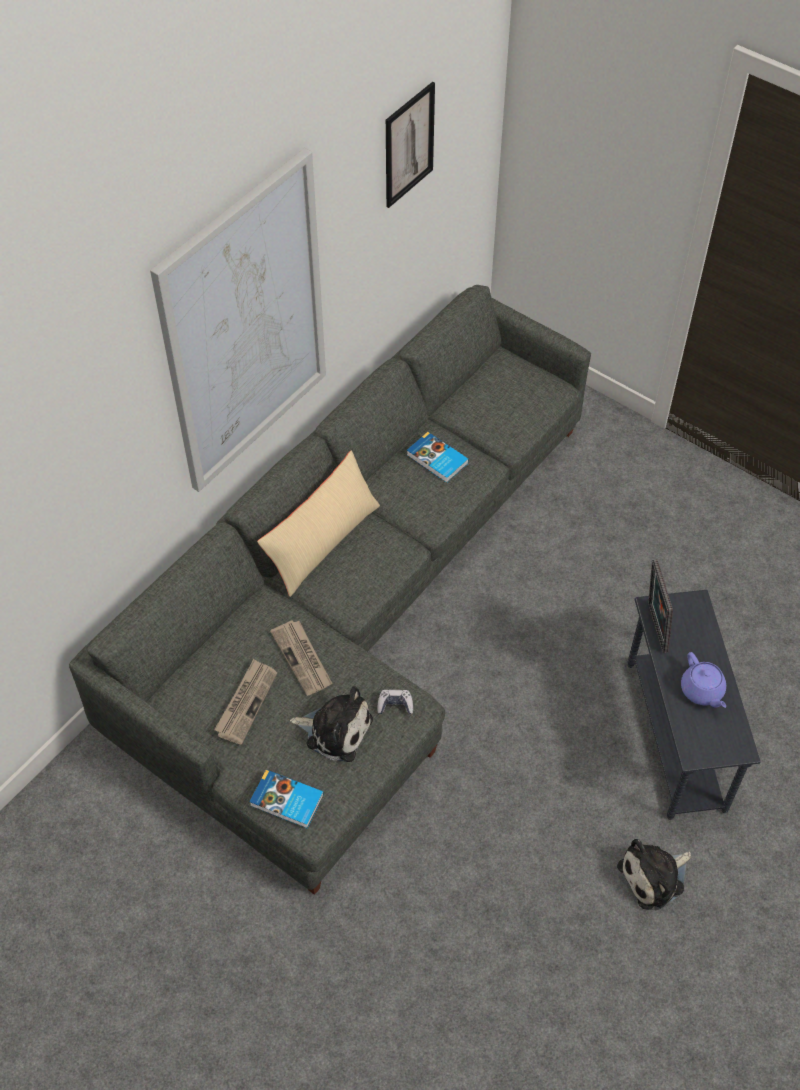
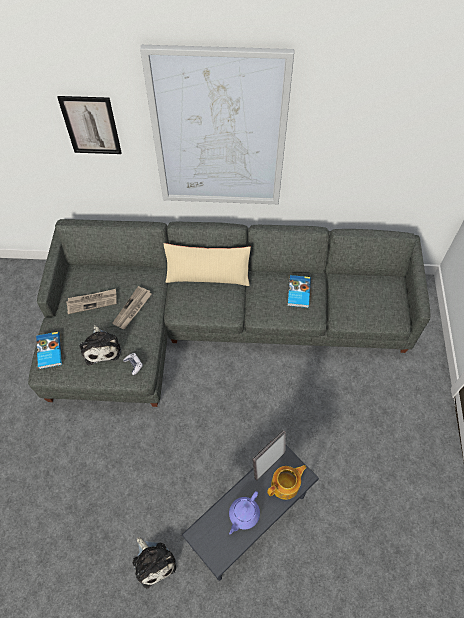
camera: 55 degrees right, 5 degrees up
(409, 145) = (396, 111): picture -> picture (91, 125)
(655, 877) = (153, 561): plush toy -> plush toy turned 150 degrees counterclockwise
(694, 626) = (286, 485): none -> teapot

